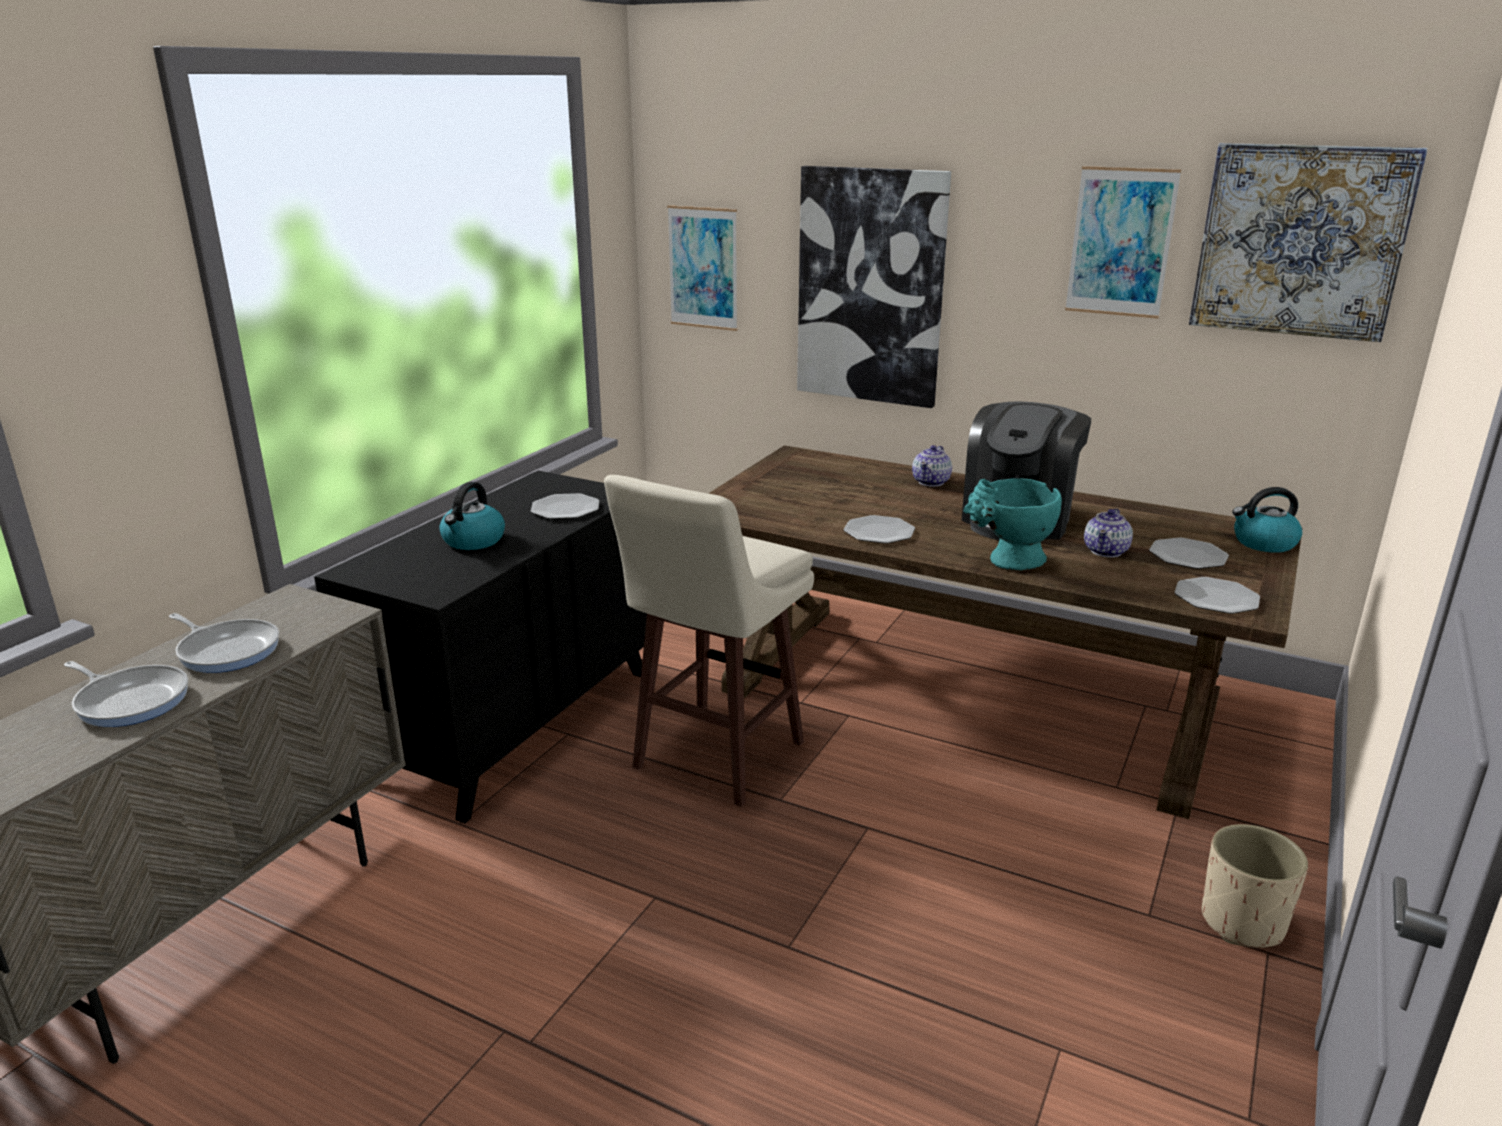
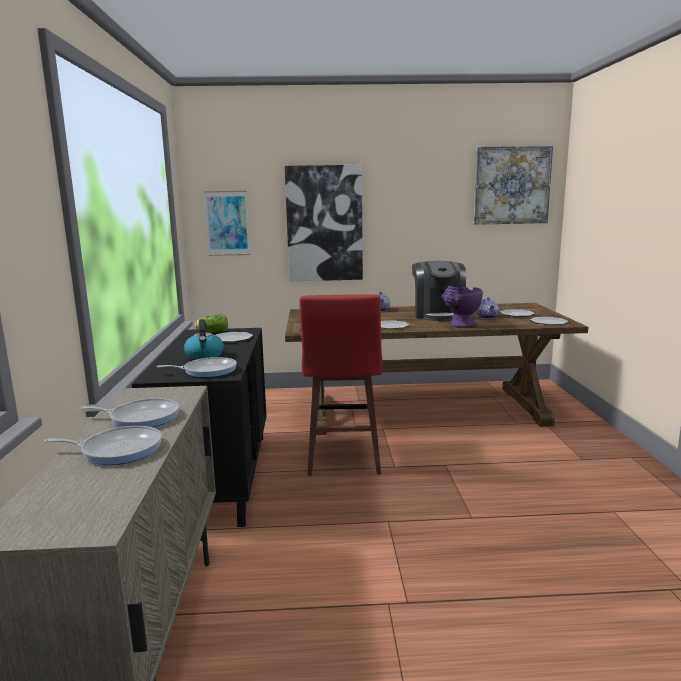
camera: 30 degrees left, 10 degrees down
(428, 577) = (207, 371): none -> frying pan
(561, 486) = (212, 332): none -> lettuce
(715, 757) = (343, 460): beige stool -> red stool
(1008, 563) = (460, 326): turquoise vase -> purple vase
(1121, 242) = (441, 192): picture -> none
(1243, 923) = (613, 451): beige planter -> none
(1263, 543) = (533, 307): kettle -> none

